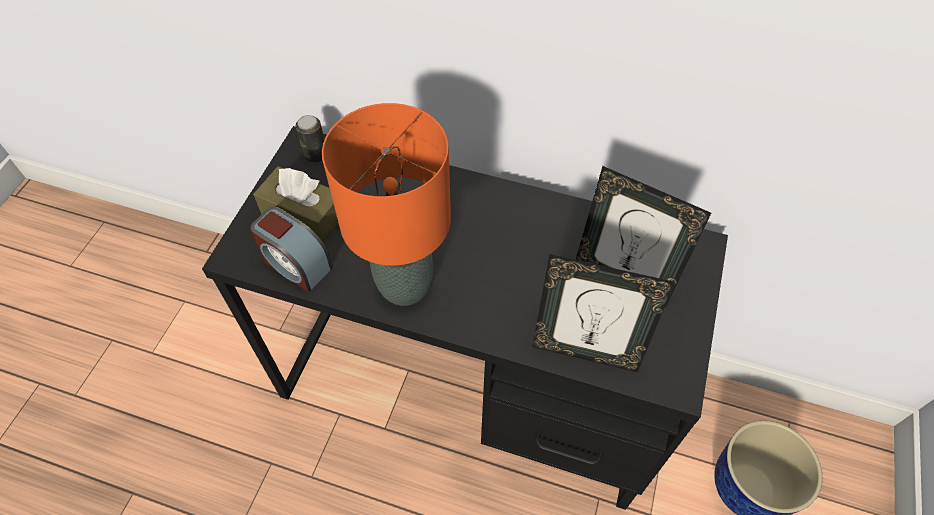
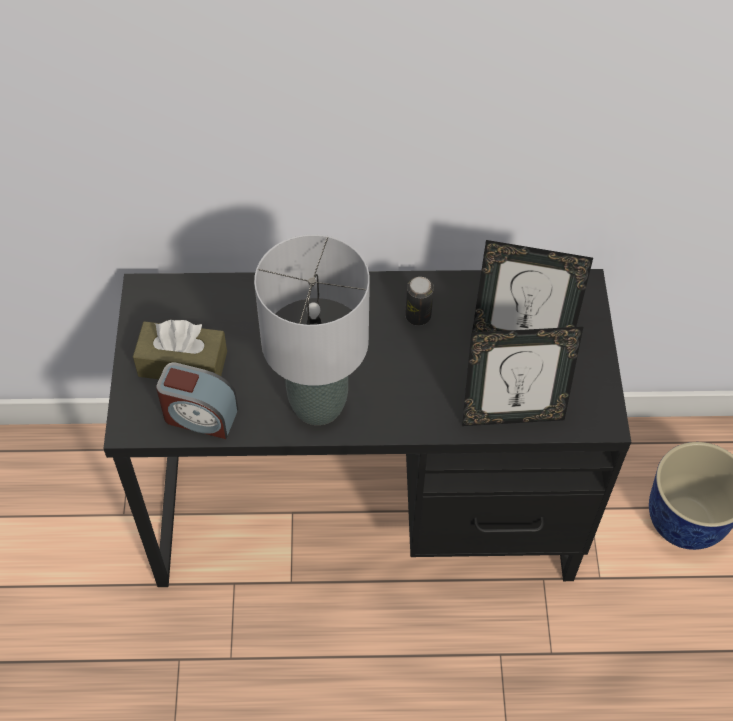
camera: 20 degrees left, 0 degrees up
(316, 155) = (165, 298): can -> can (418, 316)
(405, 286) = (318, 405): orange table lamp -> grey table lamp

